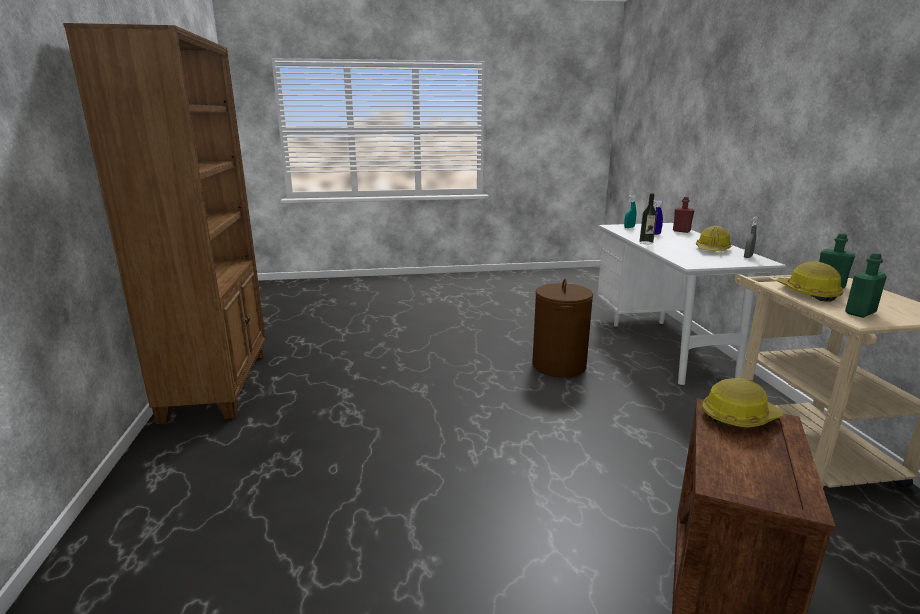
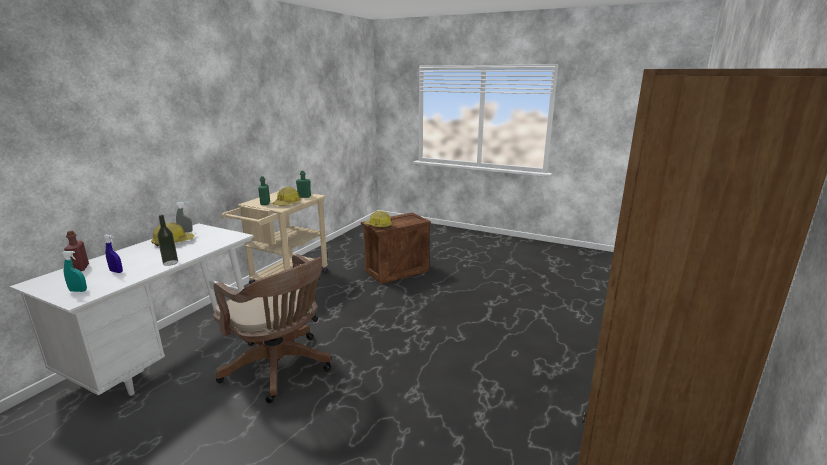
camera: 145 degrees left, 0 degrees up
(558, 365) = (280, 368): brown laundry basket -> brown office chair

